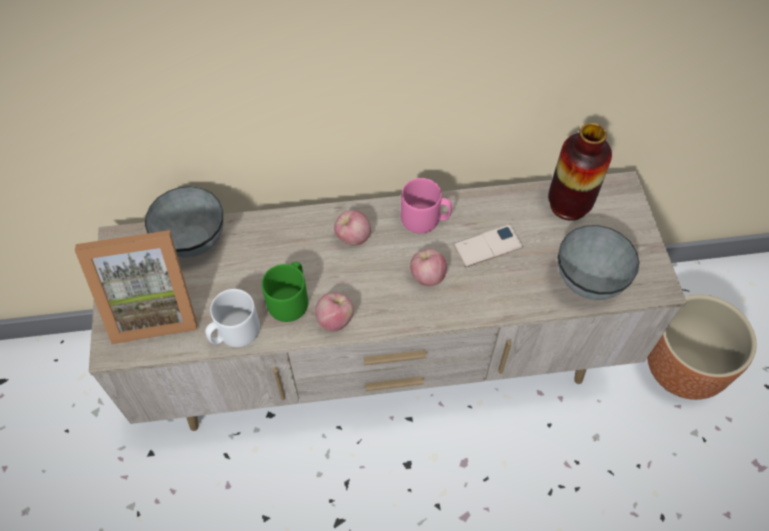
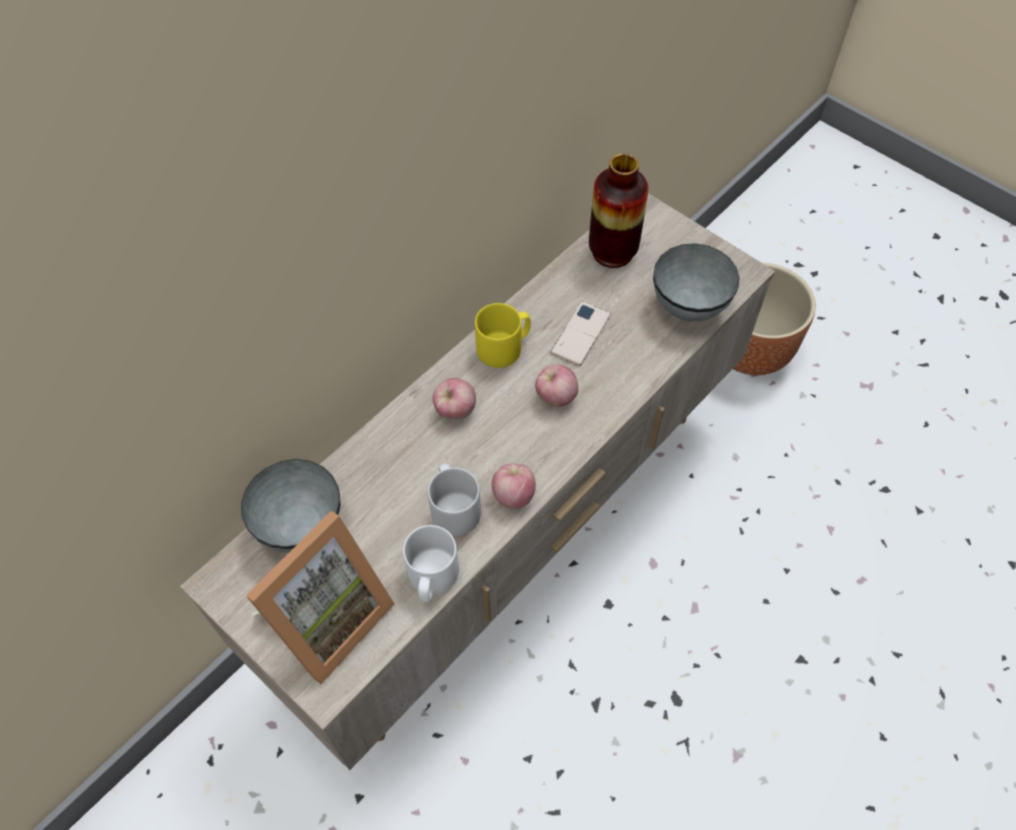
camera: 40 degrees left, 0 degrees up
(290, 299) = (454, 508): green mug -> grey mug
(425, 219) = (504, 348): pink mug -> yellow mug

